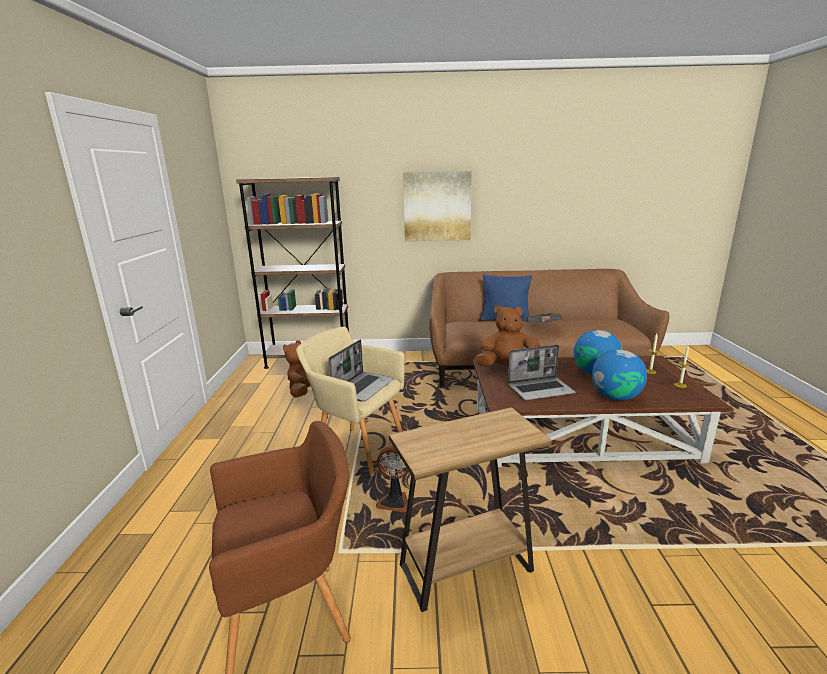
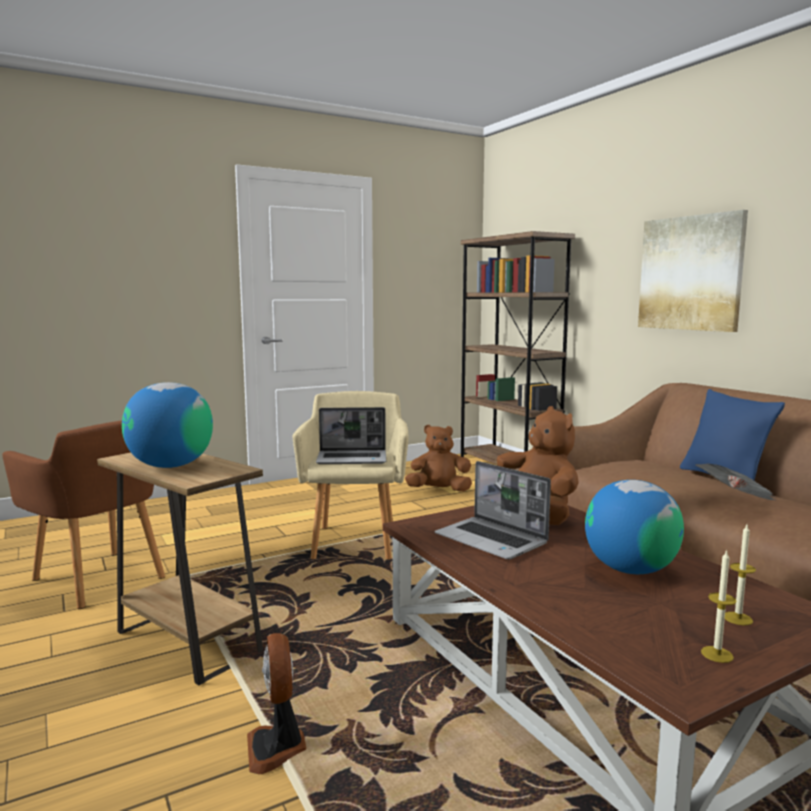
camera: 60 degrees right, 10 degrees down
(394, 501) = (276, 580): fan -> fan (277, 747)
(615, 397) = (545, 593): globe -> globe (170, 466)

